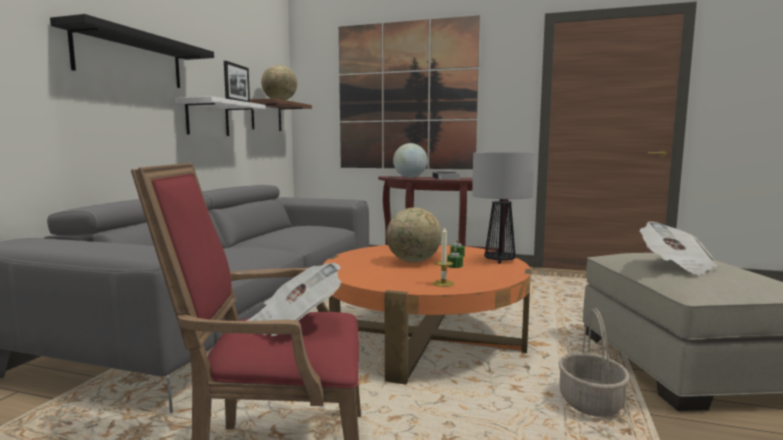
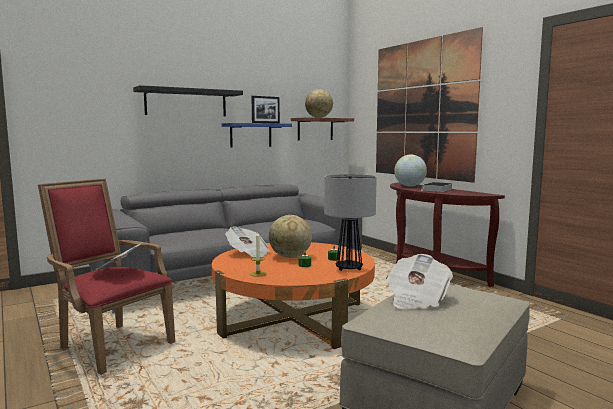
camera: 40 degrees right, 0 degrees up
(207, 118) = (251, 135): white shelf -> blue shelf
(360, 267) = (248, 254): none -> newspaper
(591, 403) = (298, 390): basket -> none

